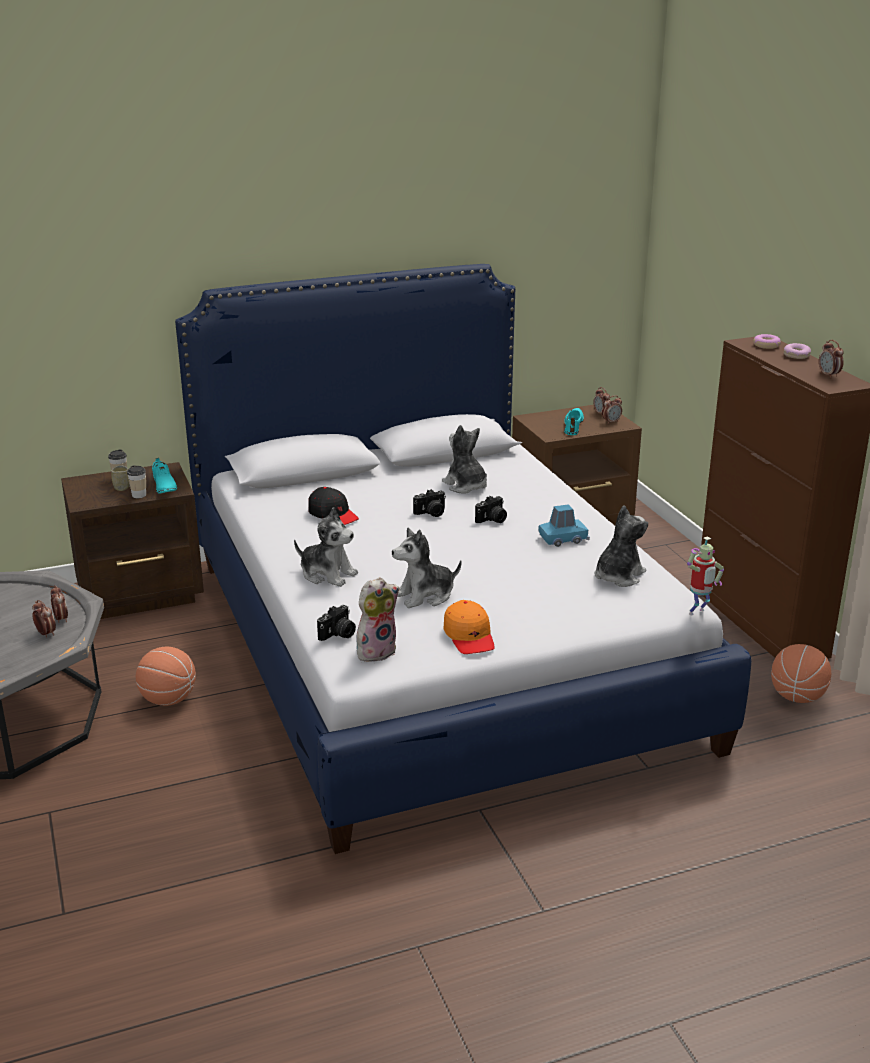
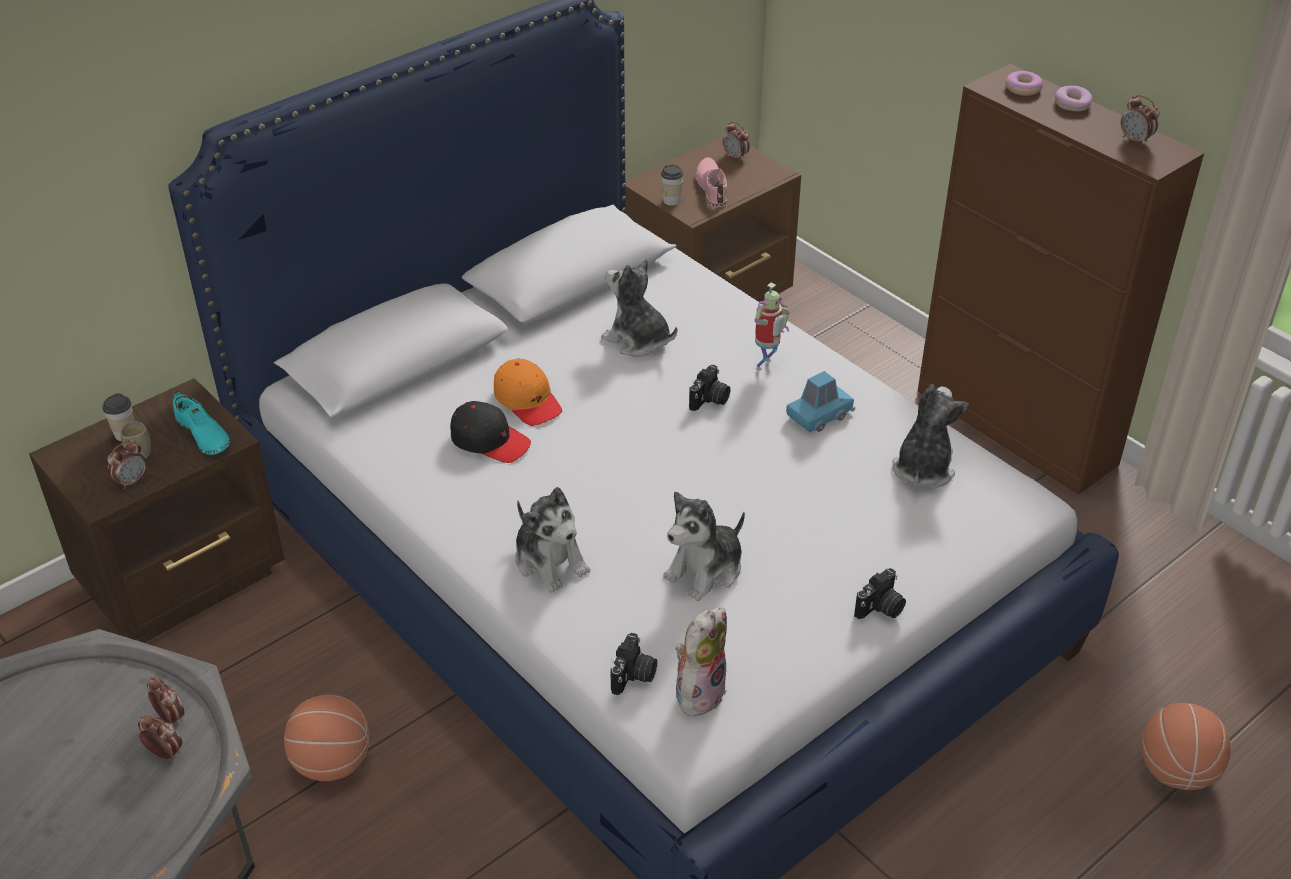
camera: 20 degrees left, 15 degrees up
(139, 495) = (176, 463): cup -> cup (671, 200)
(327, 574) = (550, 561): plush toy -> plush toy turned 45 degrees clockwise
(431, 513) = (622, 405): camera -> camera (880, 608)
(469, 636) = (802, 631): orange cap -> orange cap (527, 400)
(573, 425) = (712, 187): turquoise shoe -> pink shoe
(611, 422) = (757, 171): alarm clock -> alarm clock (131, 481)
(698, 613) = (1050, 511): toy robot -> toy robot (766, 366)
(797, 697) = (1110, 539): basketball -> basketball (1176, 772)

